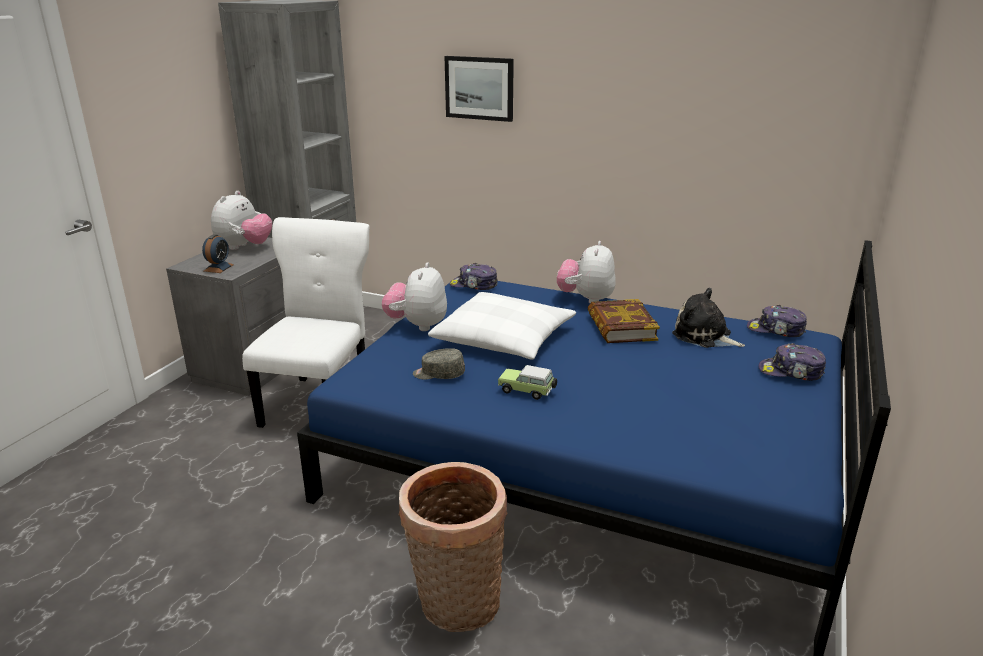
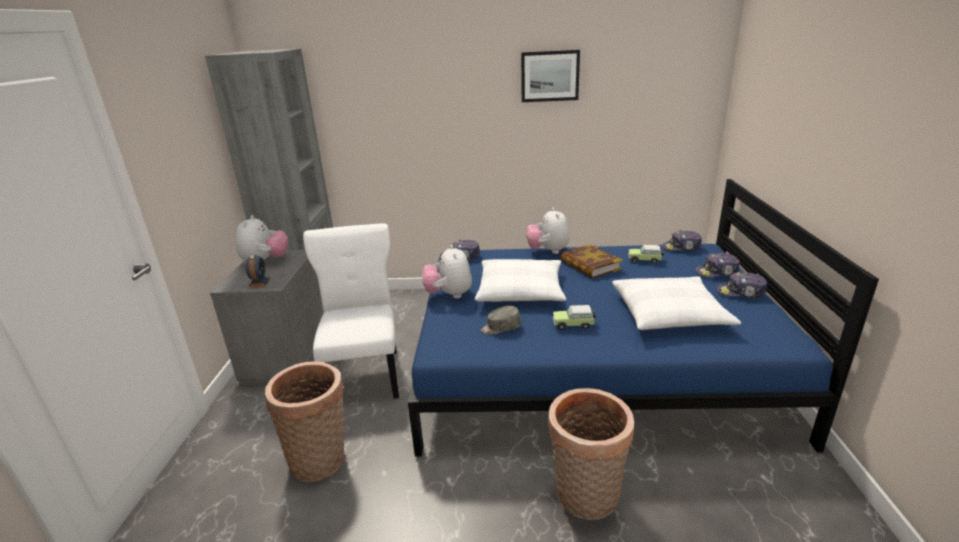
camera: 20 degrees left, 0 degrees up
(214, 477) = (321, 460): none -> basket
(479, 88) = (431, 108): picture -> picture (549, 76)
(663, 407) = (669, 314): none -> white pillow
(704, 336) = (645, 260): plush toy -> toy car
(797, 405) = (741, 292): none -> cap

